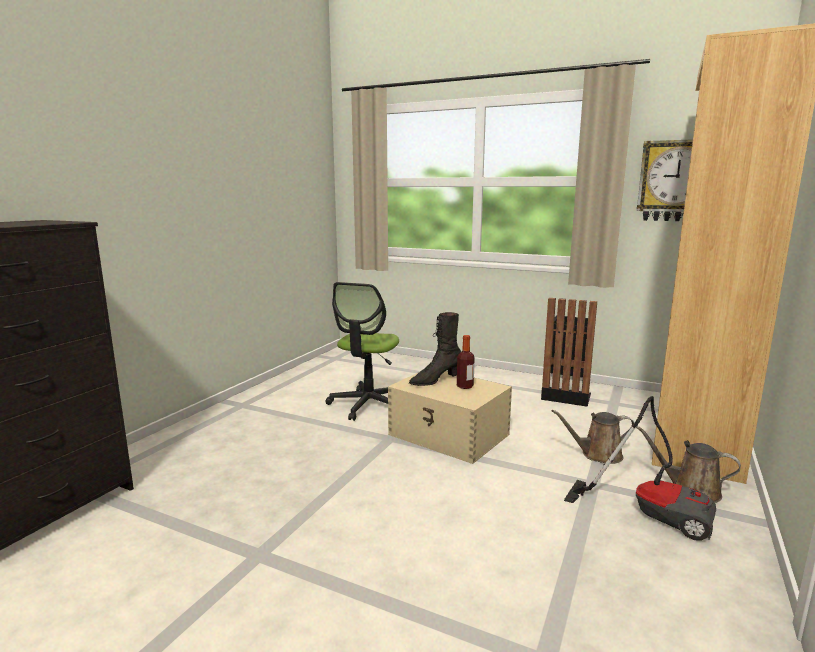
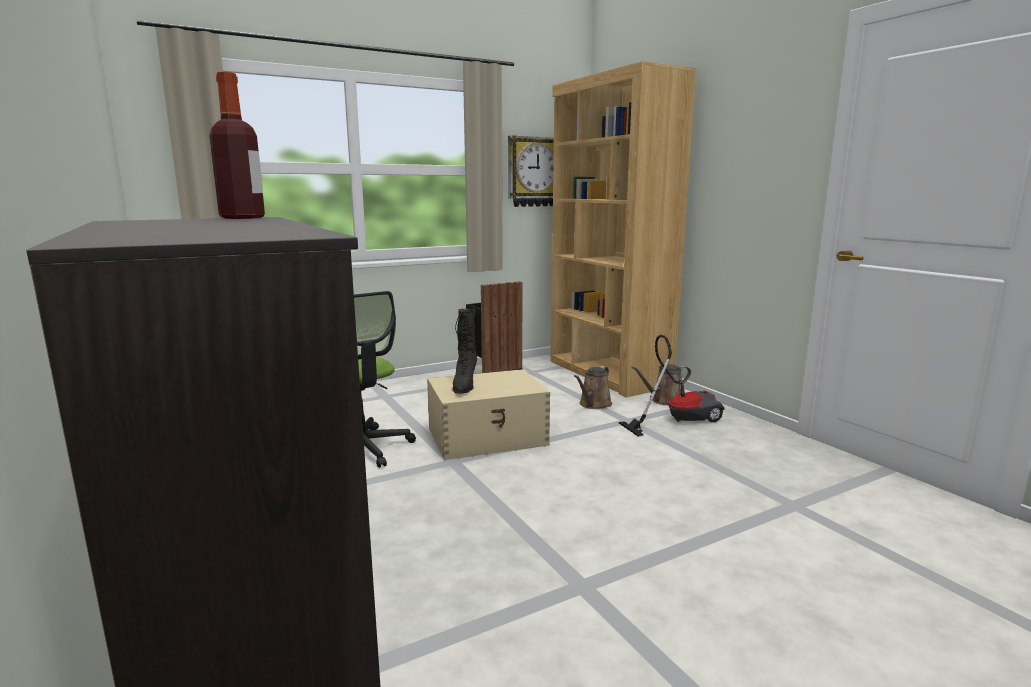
camera: 55 degrees left, 0 degrees up
(465, 386) = (497, 380): bottle -> bottle (242, 218)

